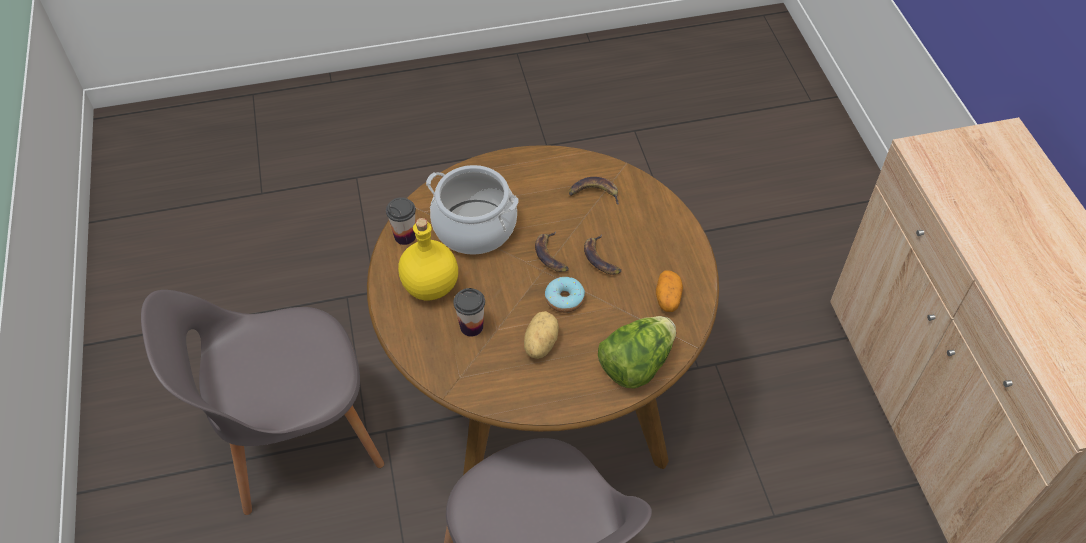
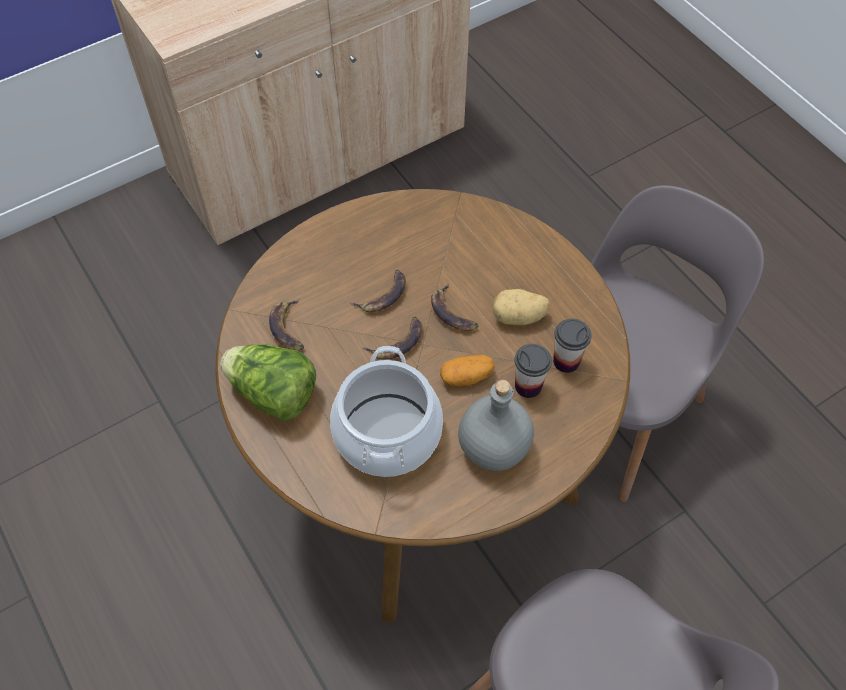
camera: 110 degrees left, 5 degrees up
(405, 236) = (432, 507): cup -> cup (566, 361)
(430, 287) = (495, 447): yellow bottle -> grey bottle
(564, 299) = (452, 312): donut -> banana
(636, 364) = (503, 233): lettuce -> lettuce (273, 394)
(667, 298) = (412, 227): potato -> potato (466, 377)

